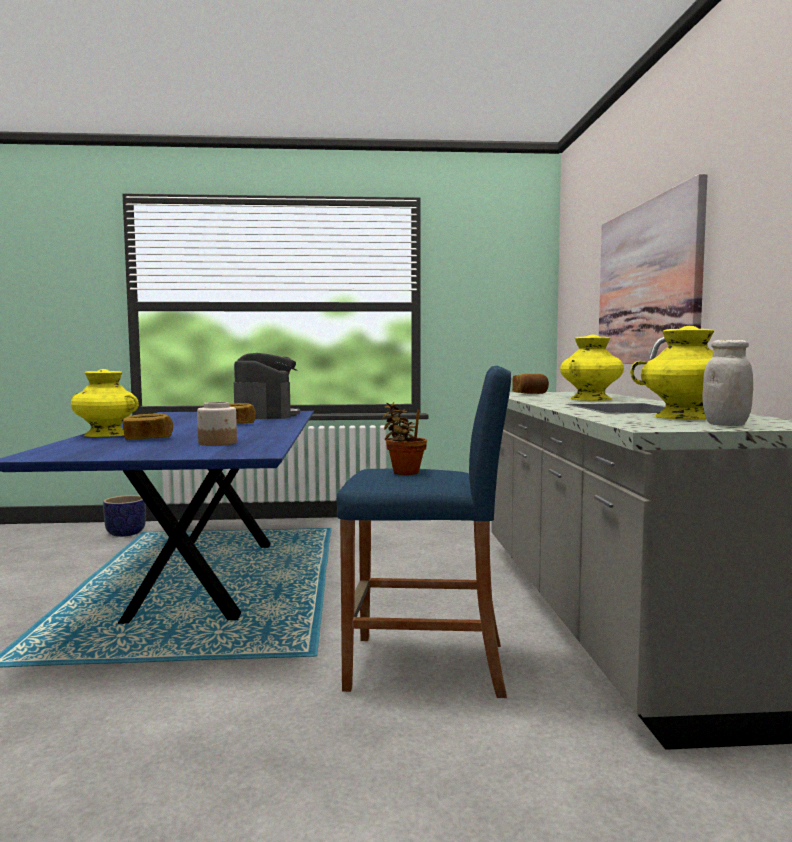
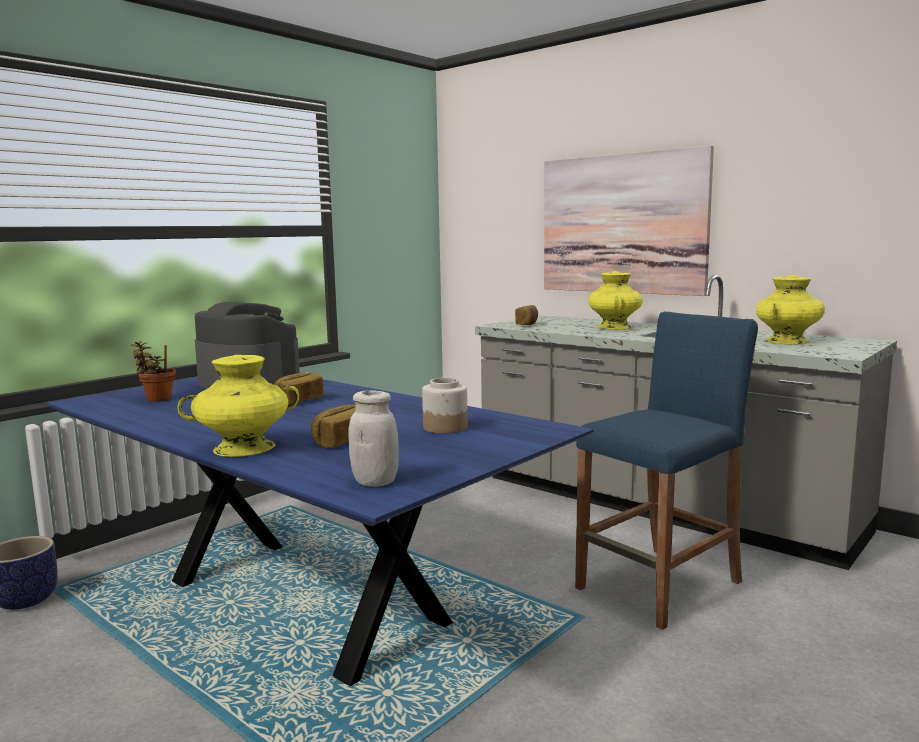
camera: 45 degrees left, 5 degrees up
(404, 472) = (650, 419): potted plant -> potted plant (156, 399)
(726, 425) = (845, 346): white jar -> white jar (375, 482)

